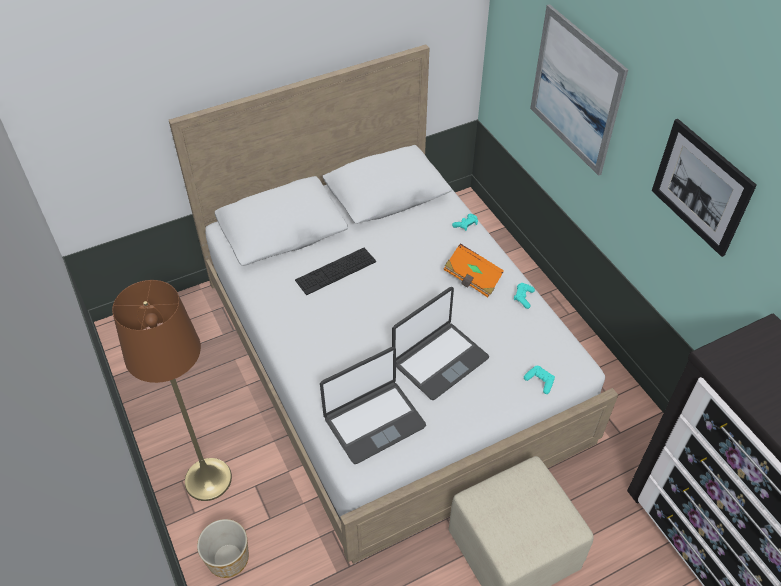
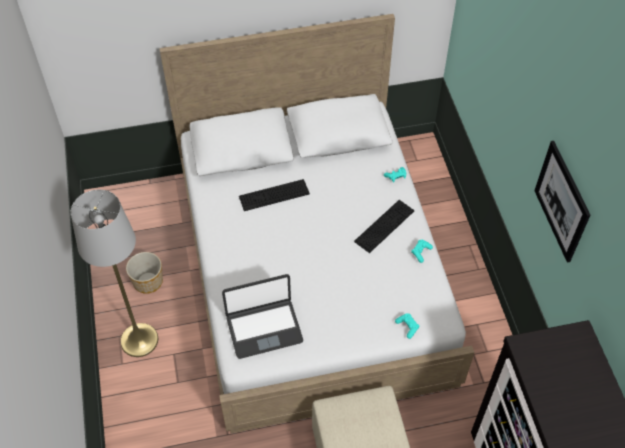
camera: 15 degrees right, 5 degrees up
(208, 479) = (139, 340): brown floor lamp -> grey floor lamp
(227, 559) = (137, 405): planter -> planter (147, 281)
(439, 360) = (332, 290): laptop -> none
(472, 278) = (384, 226): orange book -> keyboard
(575, 90) = (500, 86): picture -> none

